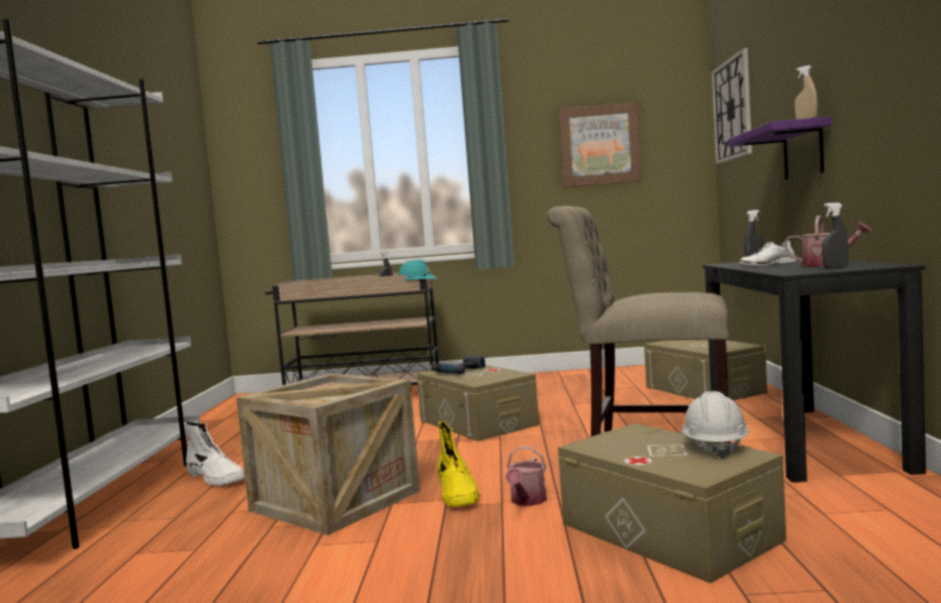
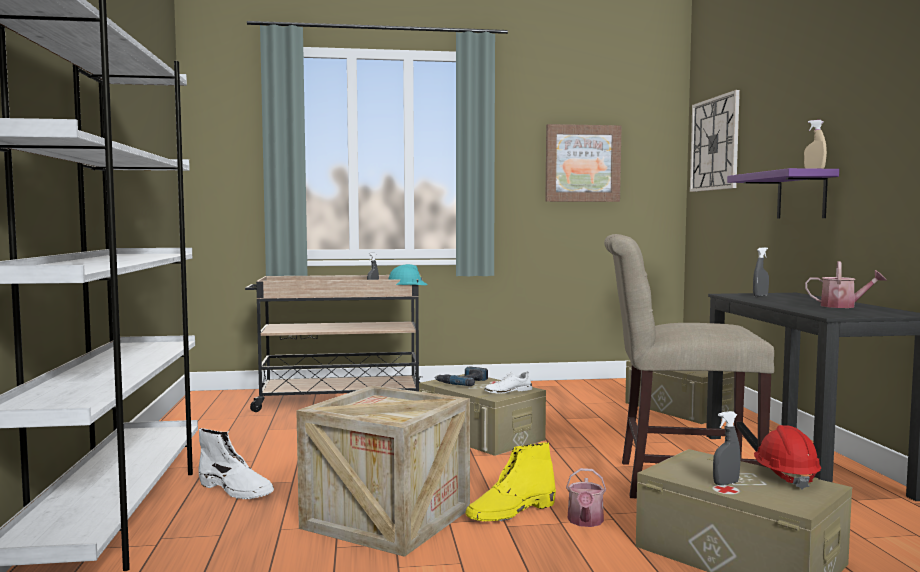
camera: 10 degrees left, 0 degrees up
(458, 493) = (511, 512): yellow boot -> yellow boot turned 75 degrees clockwise
(714, 447) = (785, 477): white hard hat -> red hard hat
(767, 264) = (780, 300): white shoe -> white shoe (508, 391)
(835, 268) = (861, 312): grey spray bottle -> grey spray bottle (725, 483)

